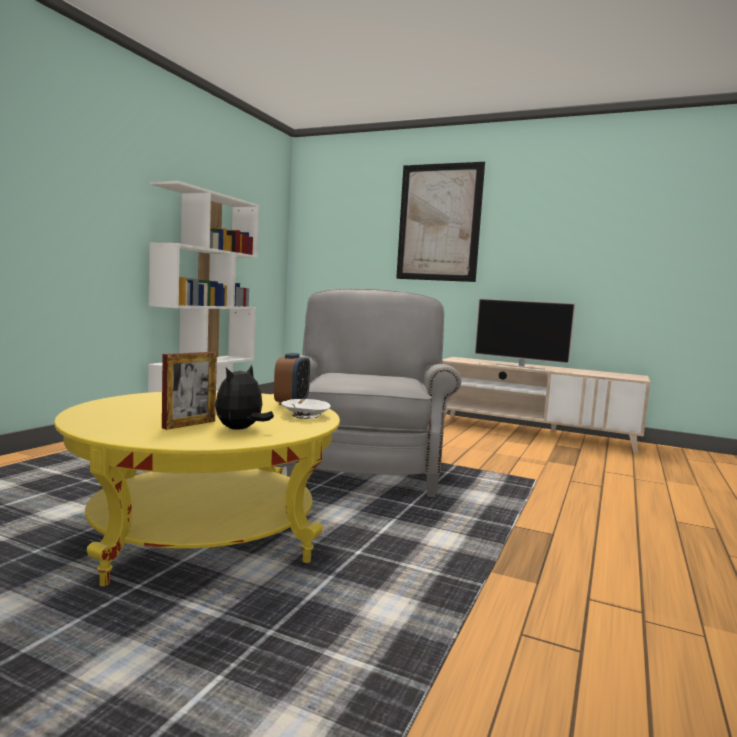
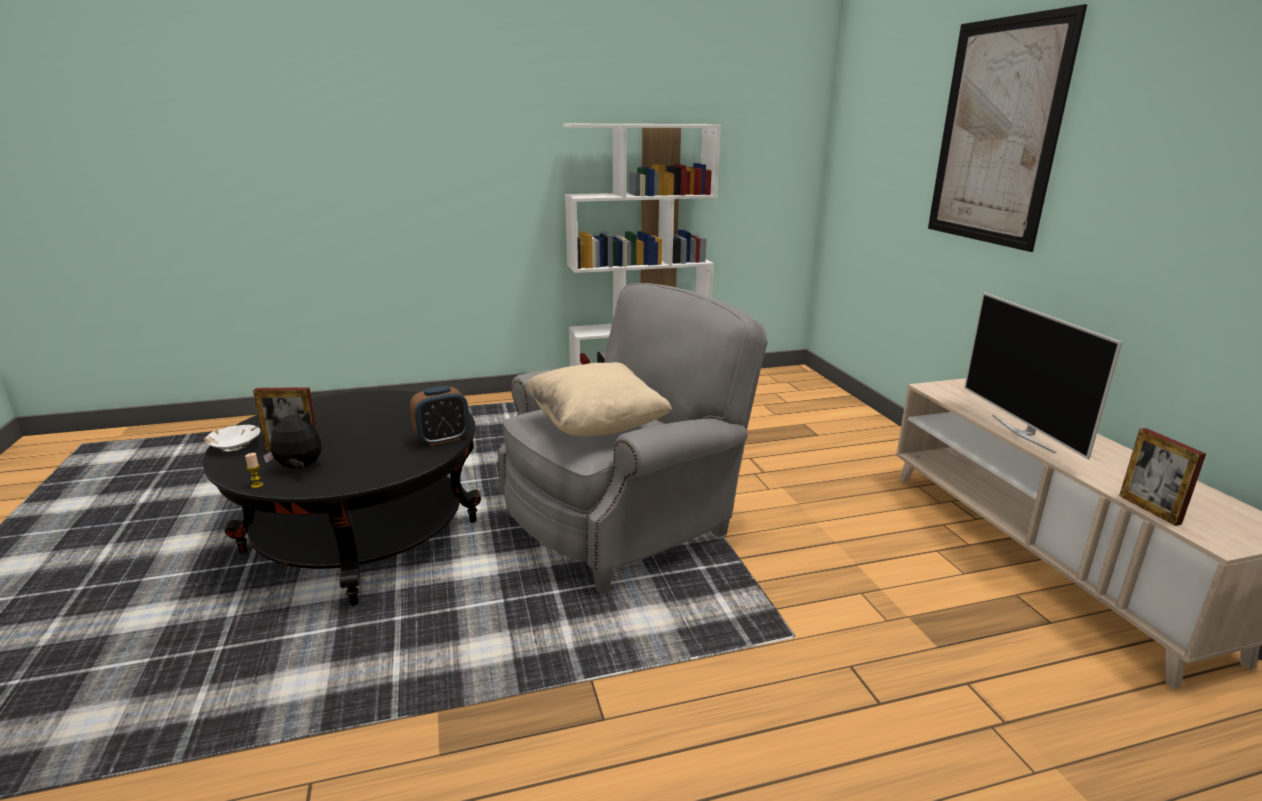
camera: 50 degrees right, 15 degrees up
(204, 533) = (363, 536): yellow coffee table -> black coffee table
(242, 441) = (257, 485): none -> candle
(304, 415) = (394, 464): white bowl -> white bowl (235, 445)
(382, 378) = (596, 426): none -> beige pillow
(605, 376) = (1149, 509): none -> picture frame

